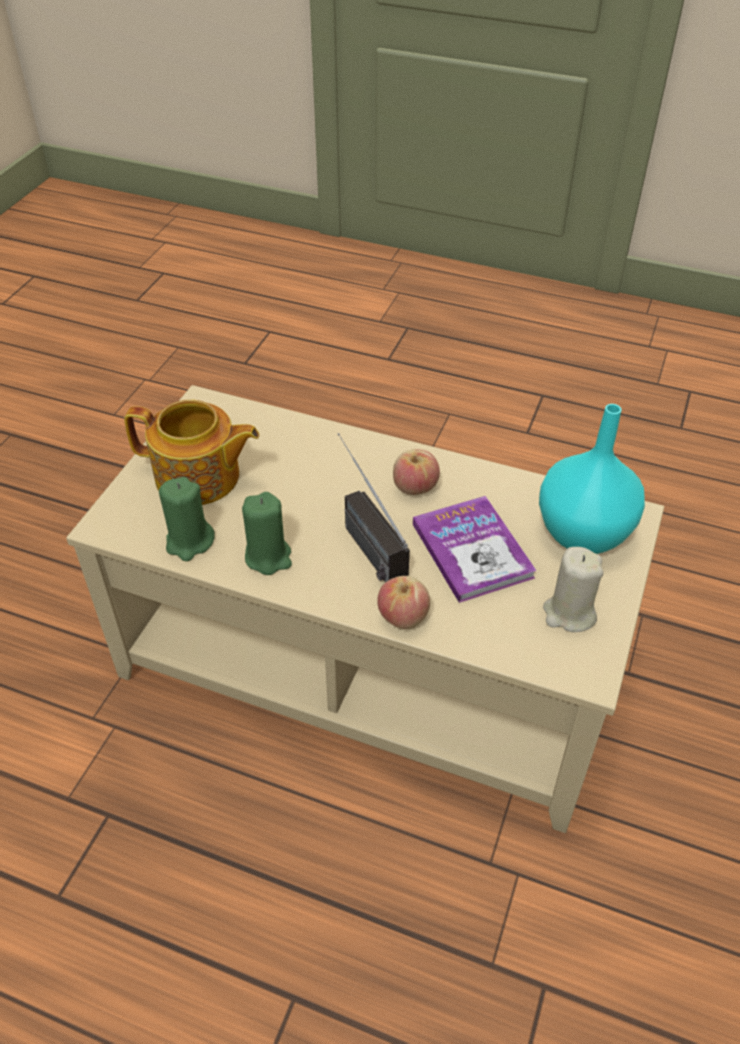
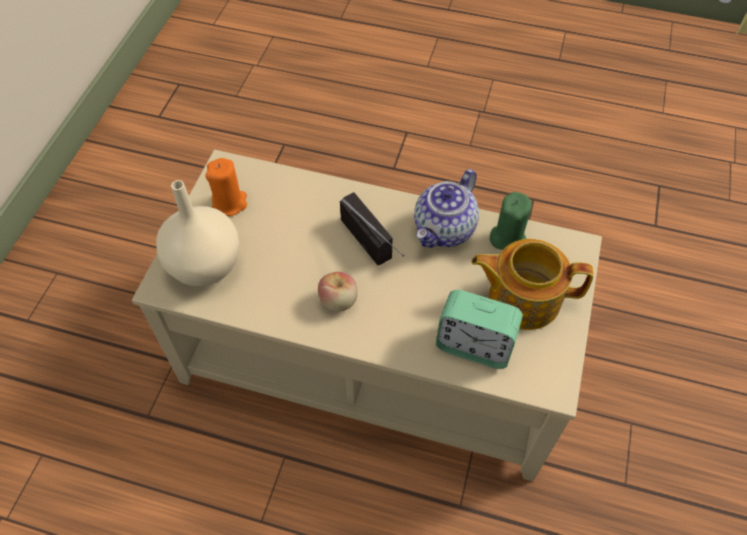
camera: 175 degrees right, 10 degrees up
(268, 556) = (444, 230): green candle -> teapot
(270, 439) = (474, 345): none -> alarm clock
(403, 616) = (343, 193): apple -> none
(472, 550) = (293, 245): book -> none
(569, 613) = (229, 203): beige candle -> orange candle
(582, 532) = (205, 268): turquoise vase -> beige vase

